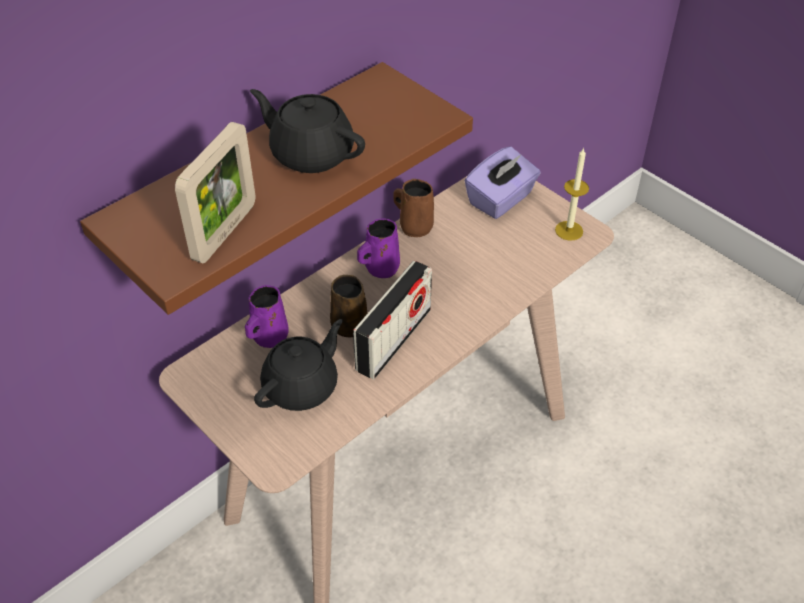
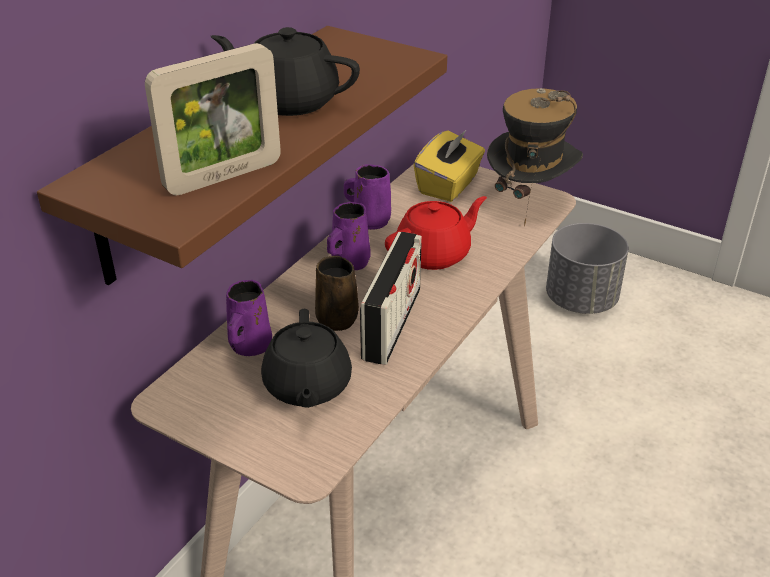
camera: 15 degrees left, 10 degrees down
(225, 232) = (223, 176): picture frame -> picture frame turned 45 degrees clockwise
(302, 386) = (307, 386): black teapot -> black teapot turned 150 degrees clockwise
(414, 226) = (370, 220): brown mug -> purple mug
(458, 274) = (434, 254): none -> red teapot
(501, 199) = (449, 185): purple tissue box -> yellow tissue box
(569, 230) = (529, 201): candle -> hat
(654, 298) = (581, 299): none -> grey planter

